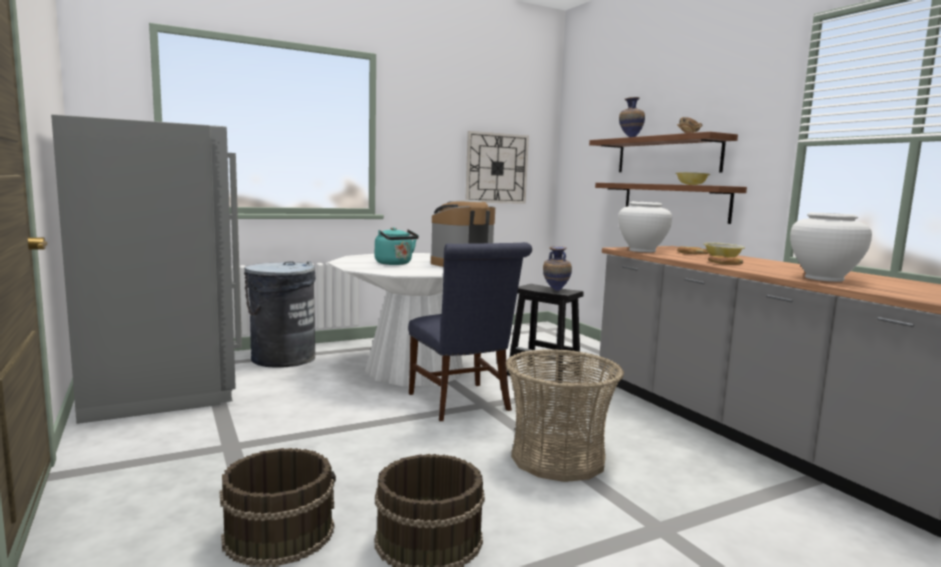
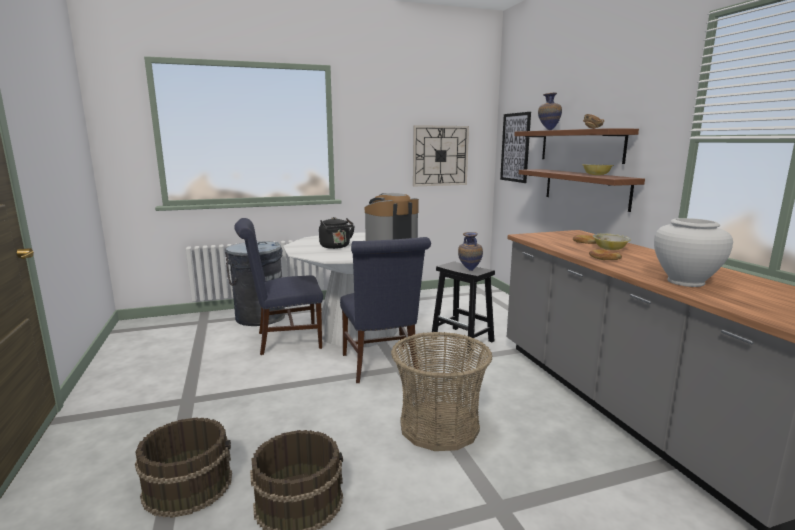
camera: 10 degrees right, 5 degrees up
(160, 384) = (162, 340): grey fridge -> none
(327, 381) = (284, 340): none -> blue chair
(395, 264) = (336, 247): turquoise kettle -> black kettle
(583, 161) = (515, 147): none -> picture
(642, 250) = (541, 239): white vase -> none

